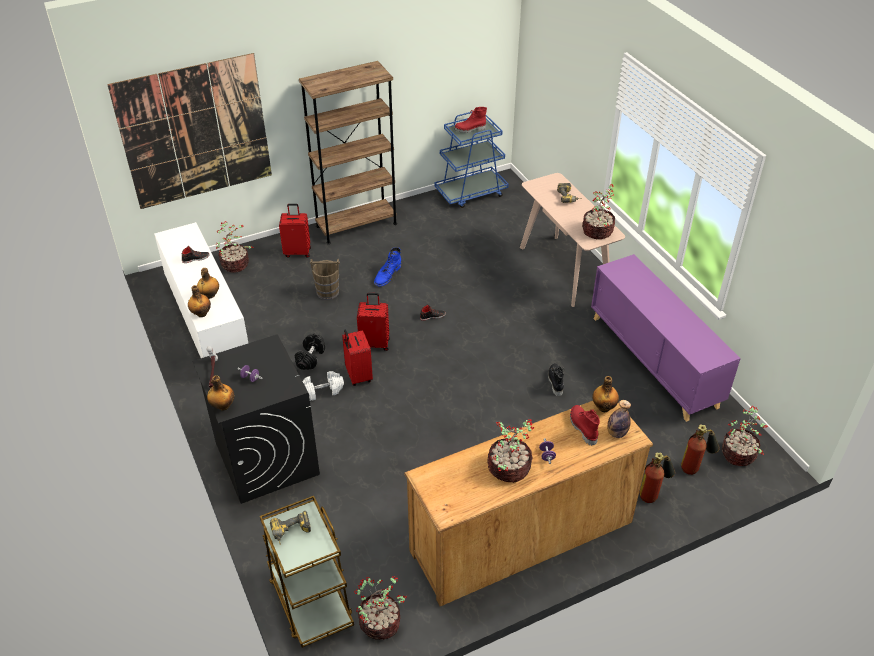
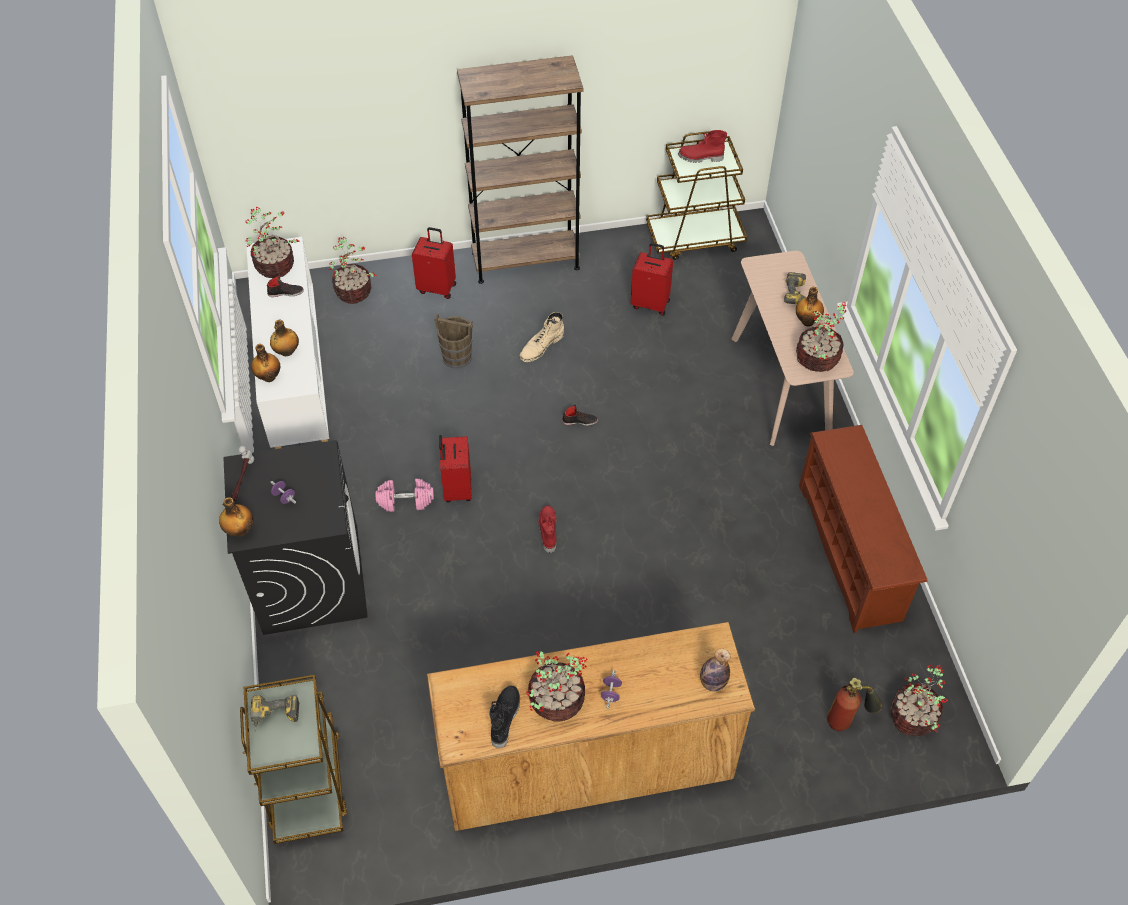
camera: 15 degrees right, 10 degrees up
(195, 132) = (312, 122): picture -> none
(310, 357) = (406, 449): black dumbbell -> none
(322, 391) = (406, 501): white dumbbell -> pink dumbbell
(375, 343) = (493, 445): red suitcase -> red suitcase (650, 303)
(381, 623) = (379, 834): potted plant -> potted plant (276, 265)
(387, 275) = (541, 346): blue boot -> beige boot
(471, 193) = (695, 238): blue cart -> brown cart
(555, 382) = (707, 554): black boot -> black boot (504, 718)
(582, 428) = (671, 664): red boot -> red boot (547, 531)
(604, 407) = (711, 640): bottle -> bottle (807, 321)
(653, 361) = (851, 552): purple cabinet -> brown shoe rack
(653, 493) = (777, 745): fire extinguisher -> none

